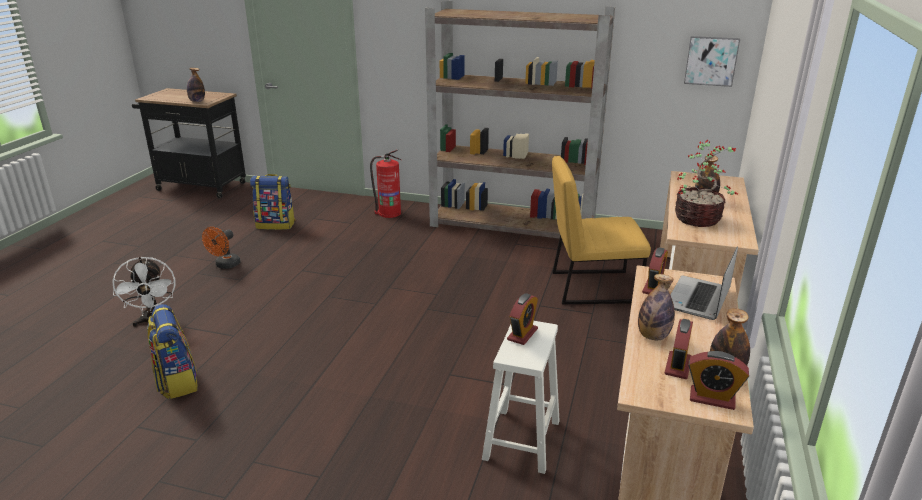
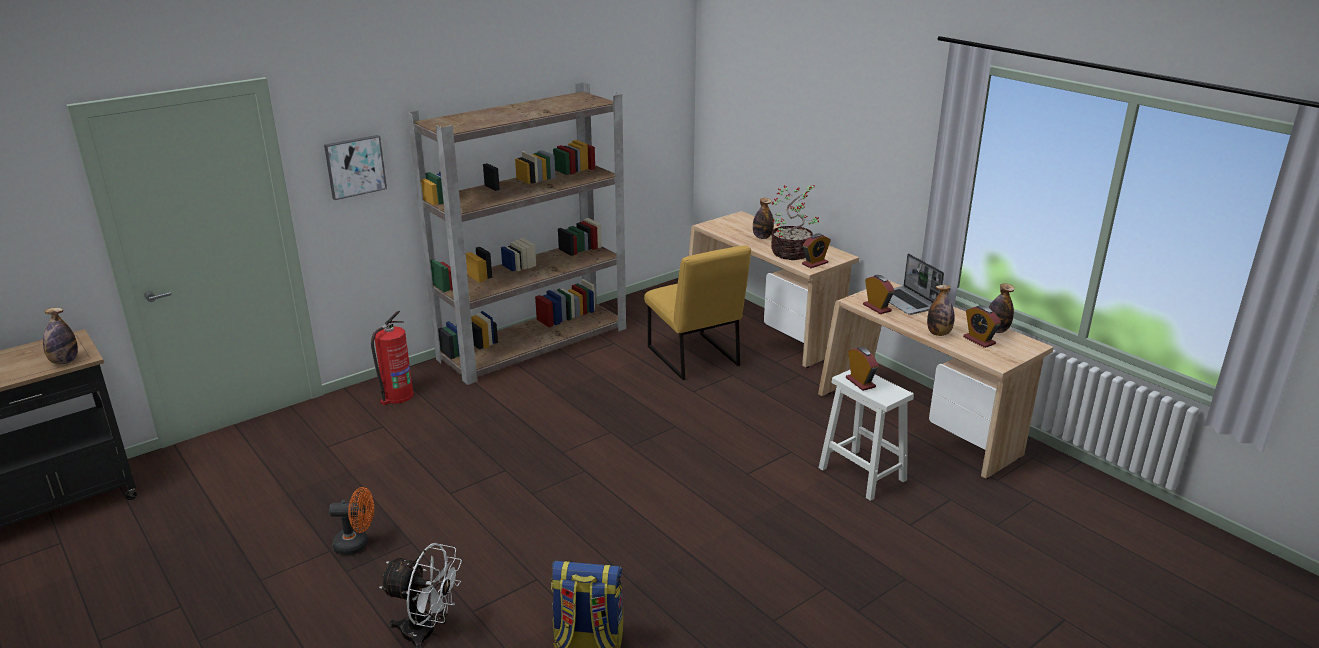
camera: 55 degrees left, 0 degrees up
(225, 265) = (357, 544): orange fan -> orange fan turned 60 degrees counterclockwise
(276, 225) = (301, 477): backpack -> none
(591, 287) = (694, 357): yellow chair -> yellow chair turned 60 degrees counterclockwise
(711, 61) = (662, 115): picture -> picture (355, 166)
(712, 398) = (1020, 345): alarm clock -> alarm clock (815, 263)

